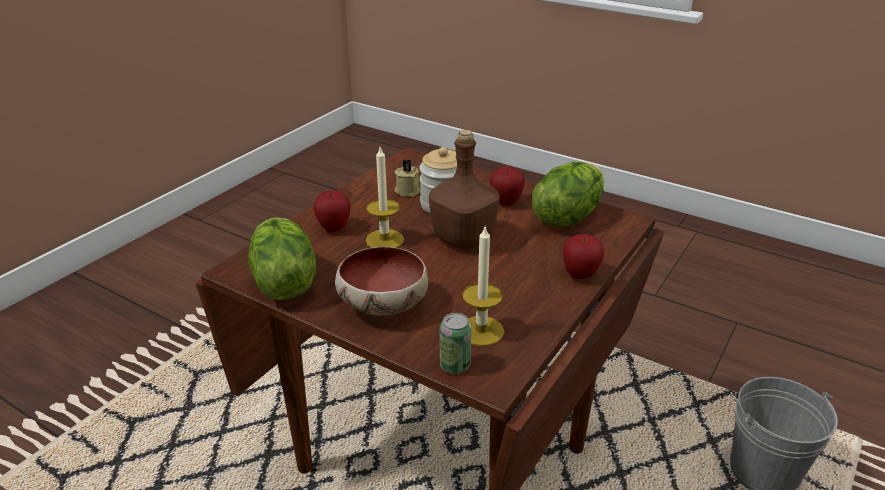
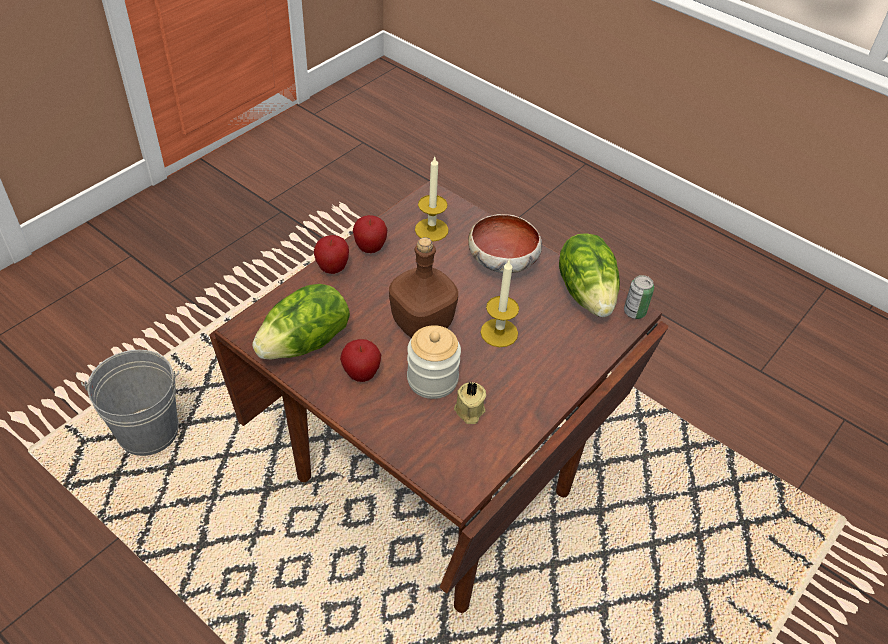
camera: 175 degrees left, 15 degrees up
(334, 228) = (550, 356): apple -> apple (370, 248)
(455, 365) = (456, 208): can -> can (634, 312)

